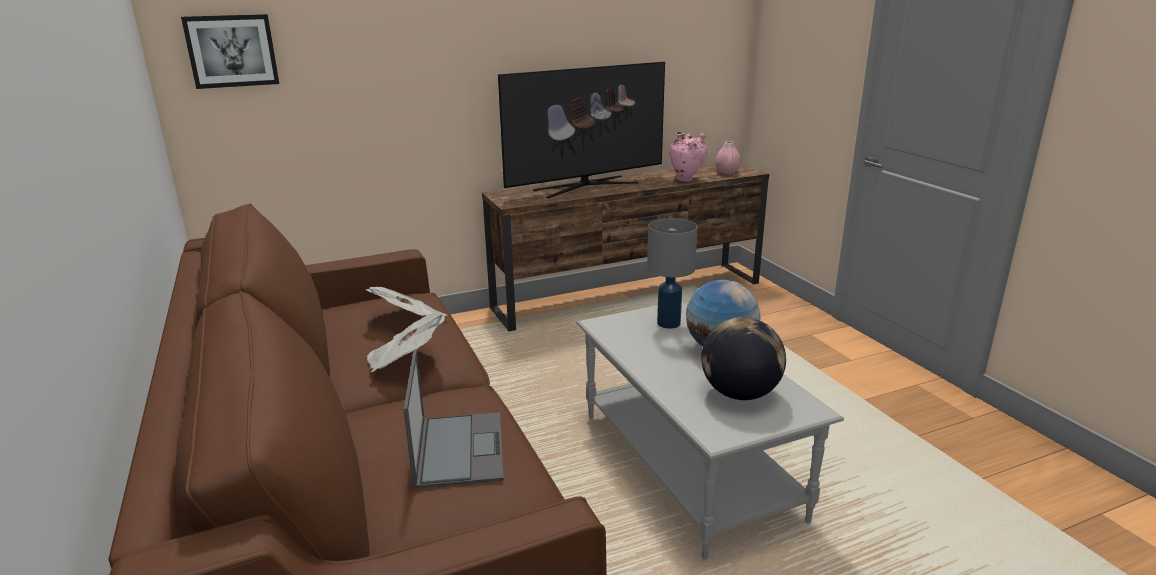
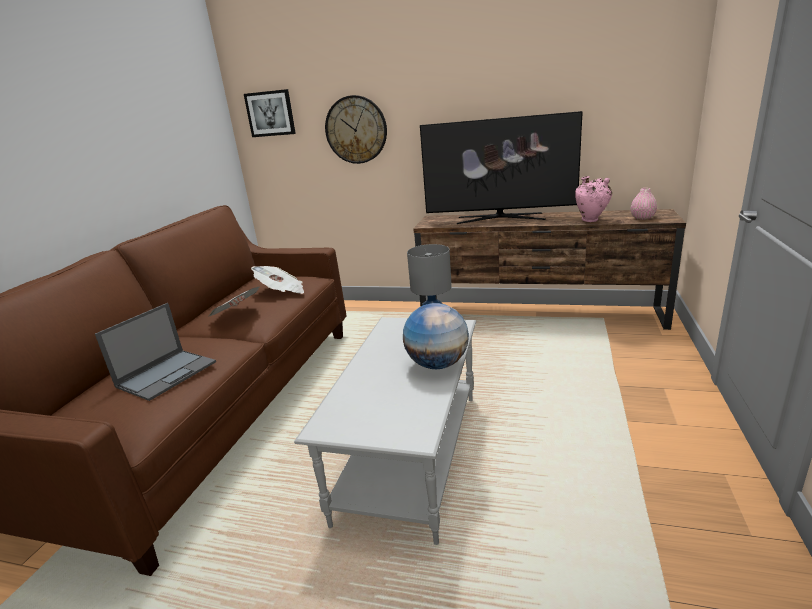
camera: 40 degrees right, 0 degrees up
(383, 78) = (356, 130): none -> wall clock
(740, 393) = (390, 403): globe -> none

